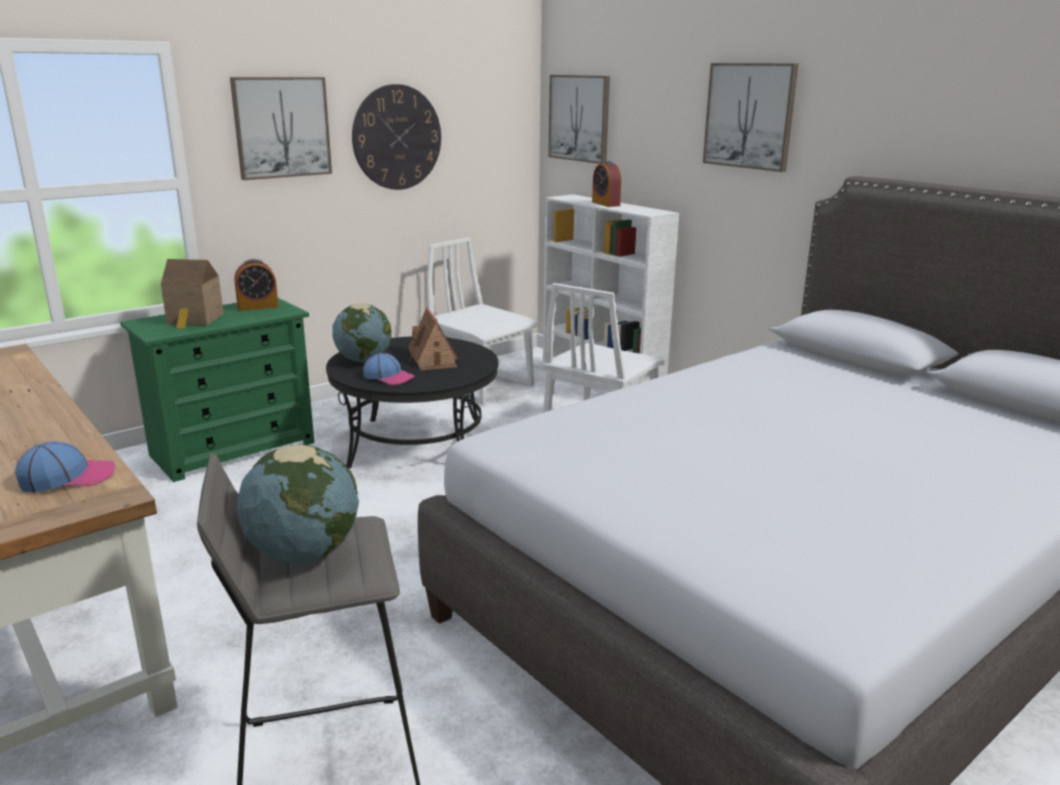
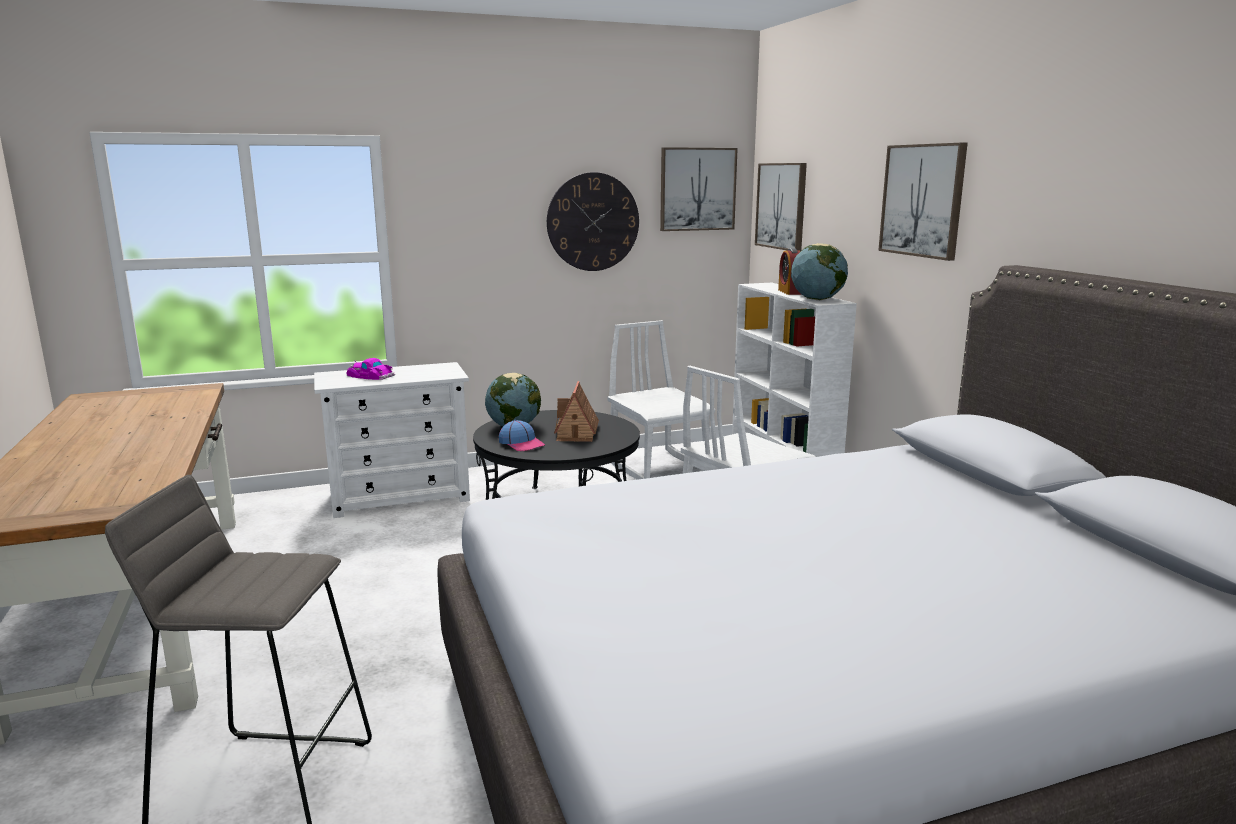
camera: 20 degrees right, 5 degrees down
(68, 477) = (131, 486): cap -> none
(195, 320) = (370, 376): toy house -> toy car
(234, 448) = (400, 497): green dresser -> white dresser
(258, 307) = (432, 369): alarm clock -> none
(282, 127) = (478, 210): picture -> picture (697, 189)
(303, 554) = (237, 576): globe -> globe (817, 299)

